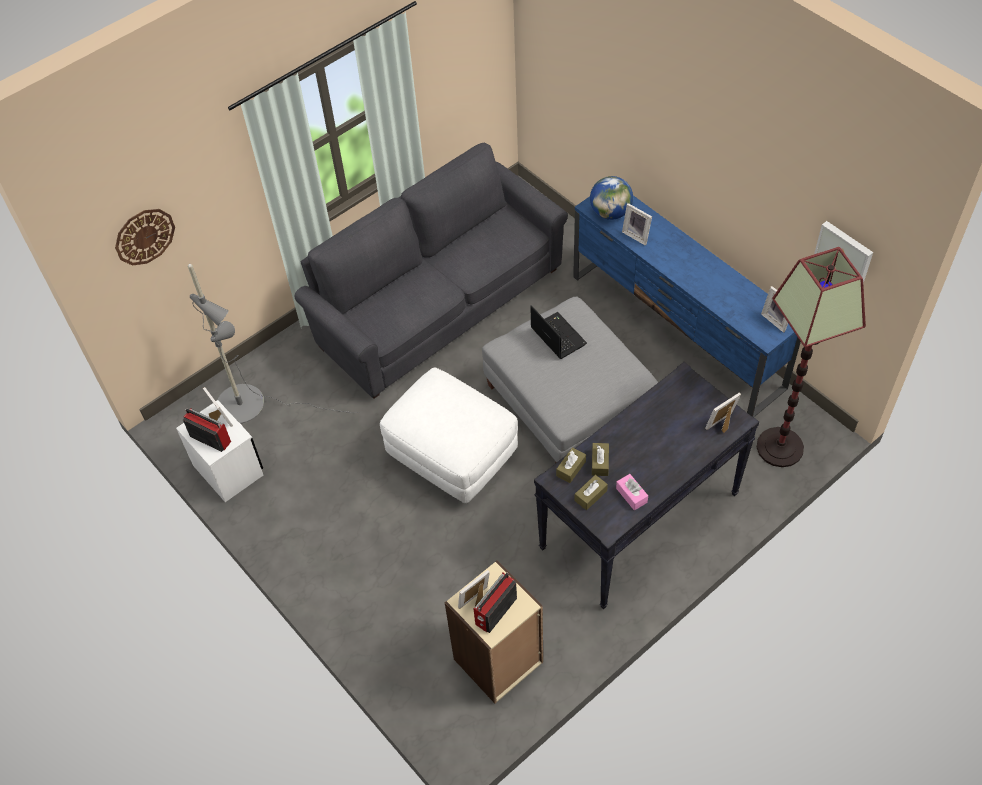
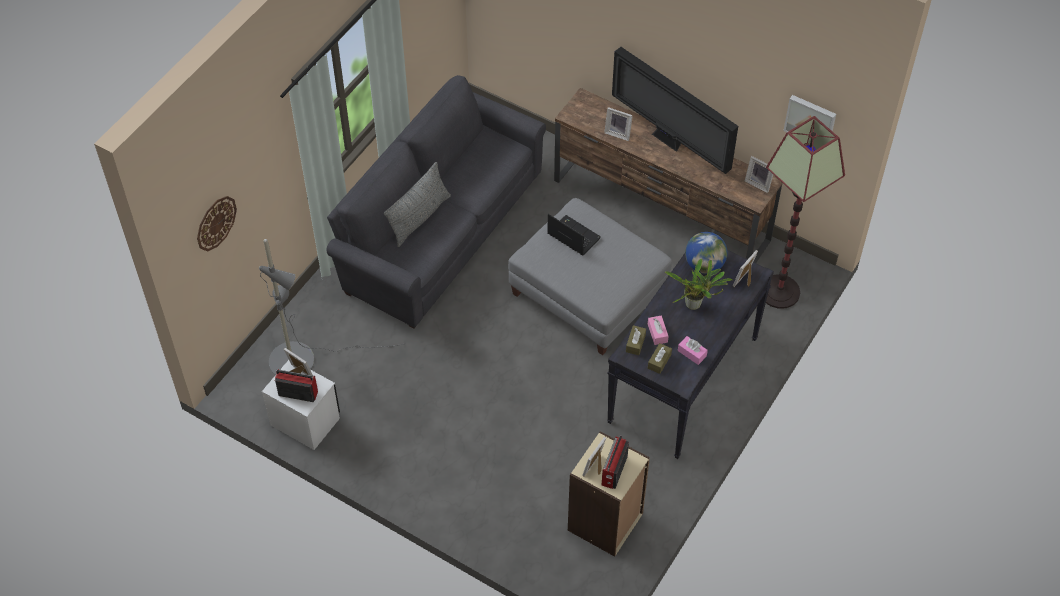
camera: 20 degrees left, 0 degrees up
(405, 284) = (419, 218): none -> grey pillow
(452, 456) = (503, 363): white ottoman -> none
(600, 463) = (657, 333): brown tissue box -> pink tissue box
(610, 212) = (588, 117): globe -> globe (704, 265)
(654, 440) = (695, 305): none -> potted plant
(676, 332) = (661, 211): blue tv stand -> brown tv stand
(689, 255) = (668, 141): none -> television

